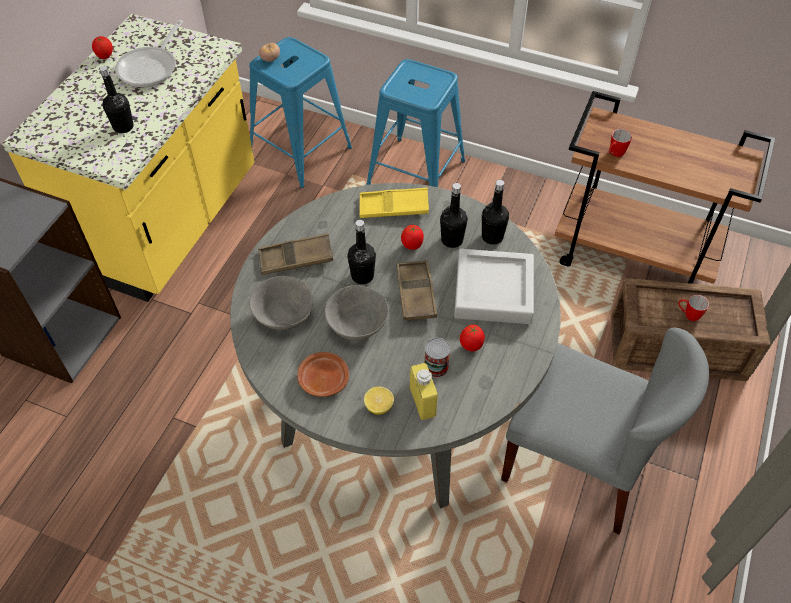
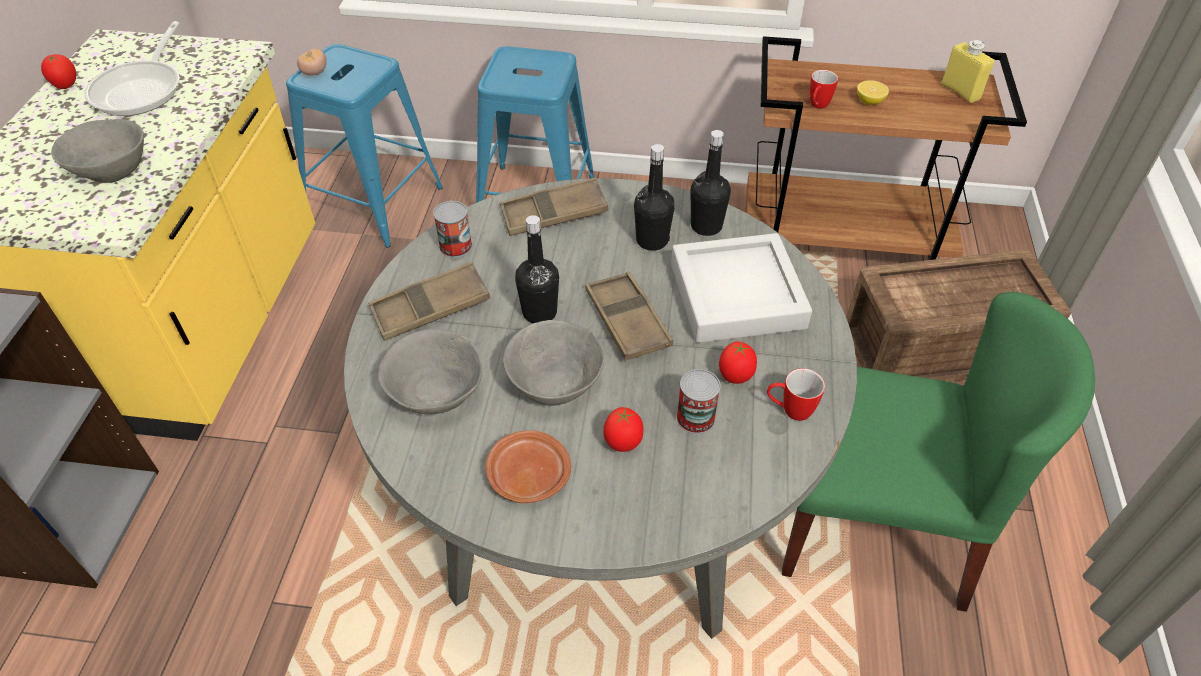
camera: 15 degrees left, 5 degrees down
(123, 127) = (113, 170): black bottle -> grey bowl
(323, 218) = (455, 246): none -> can
(379, 406) = (630, 496): lemon -> lemon (869, 101)
(394, 207) = (554, 213): yellow tray -> brown tray
(412, 246) = (598, 258): tomato -> tomato (623, 443)
(422, 402) = (695, 474): yellow bottle -> yellow bottle (960, 91)
(578, 463) = (874, 526): grey chair -> green chair
(688, 315) = (956, 297): mug -> mug (789, 410)

